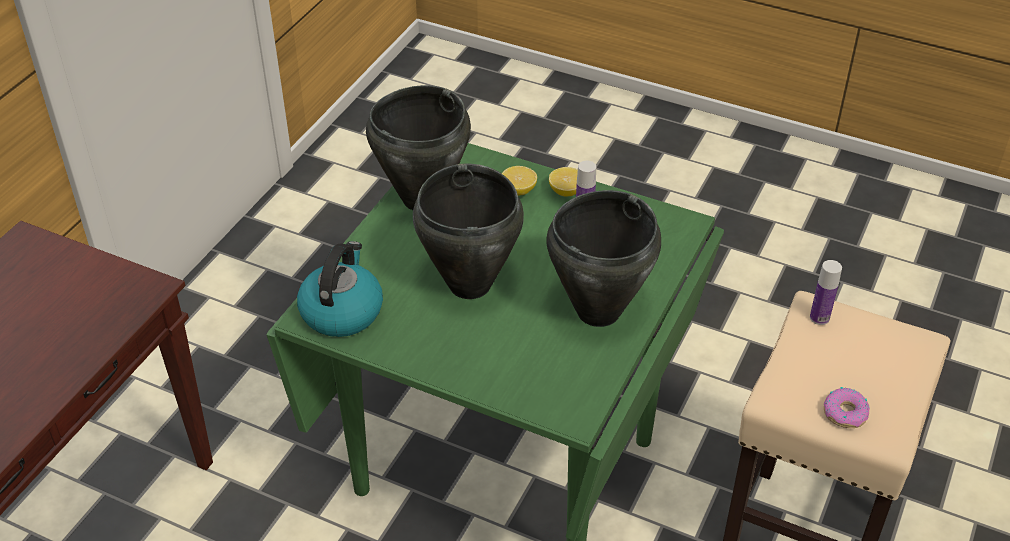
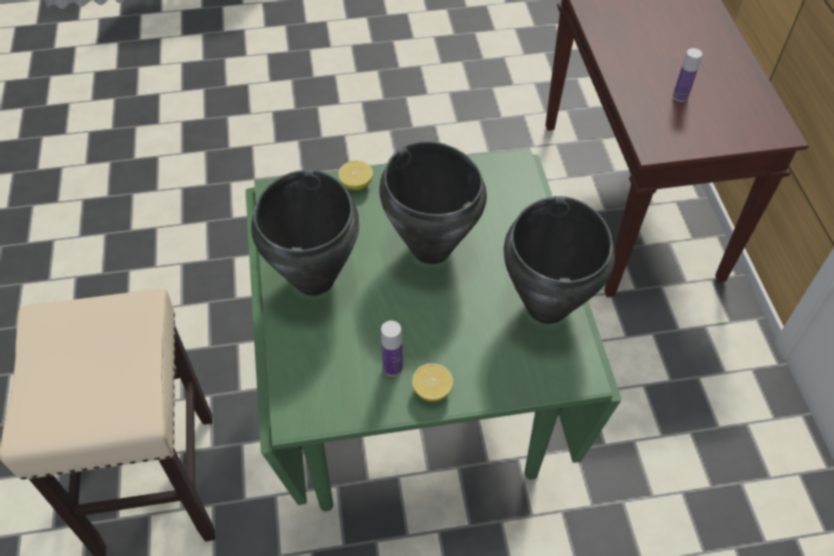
camera: 145 degrees right, 10 degrees up
(342, 311) = (499, 180): kettle -> none
(518, 190) = (475, 365): lemon -> lemon (356, 184)
(819, 318) = (130, 403): bottle -> bottle (680, 96)
(845, 413) = (80, 320): donut -> none

